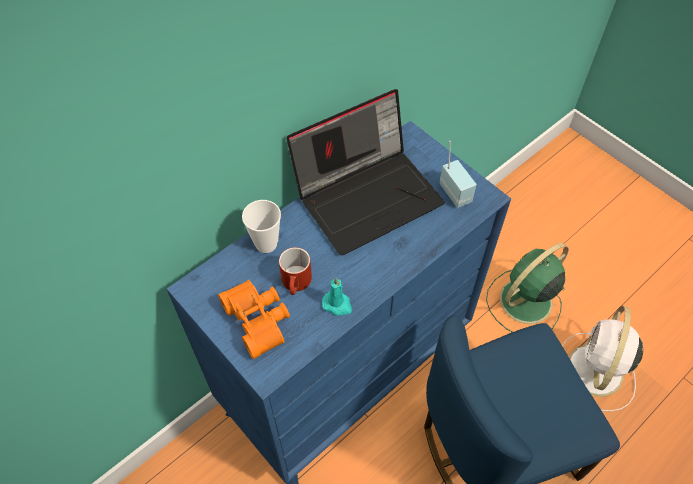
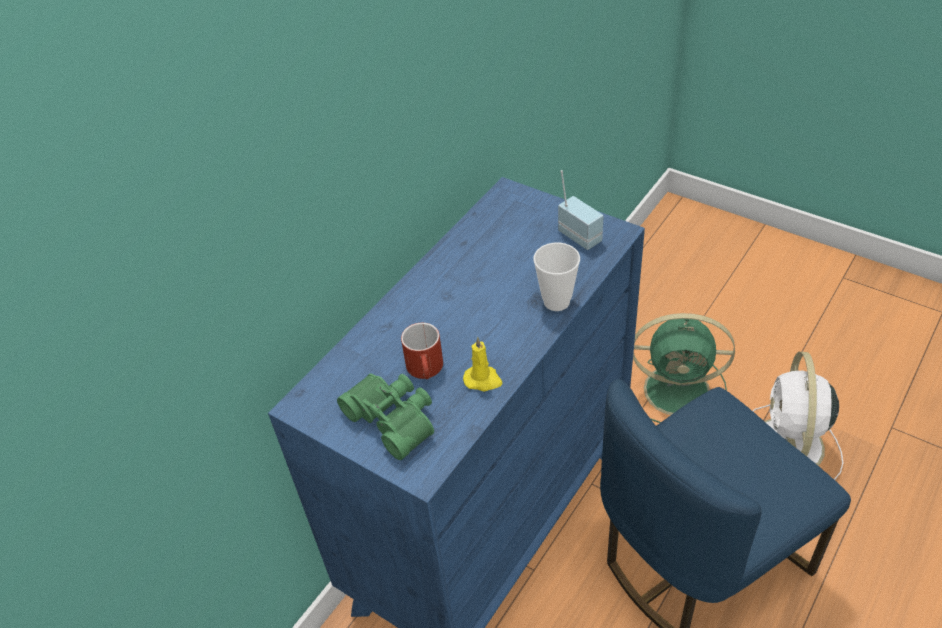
camera: 10 degrees left, 10 degrees down
(259, 320) = (394, 418): orange binoculars -> green binoculars
(266, 244) = (376, 337): cup -> cup (556, 301)
(337, 304) = (483, 380): turquoise candle -> yellow candle
(368, 195) = (480, 260): laptop -> none
(524, 302) = (680, 390): green fan -> green fan turned 120 degrees counterclockwise

